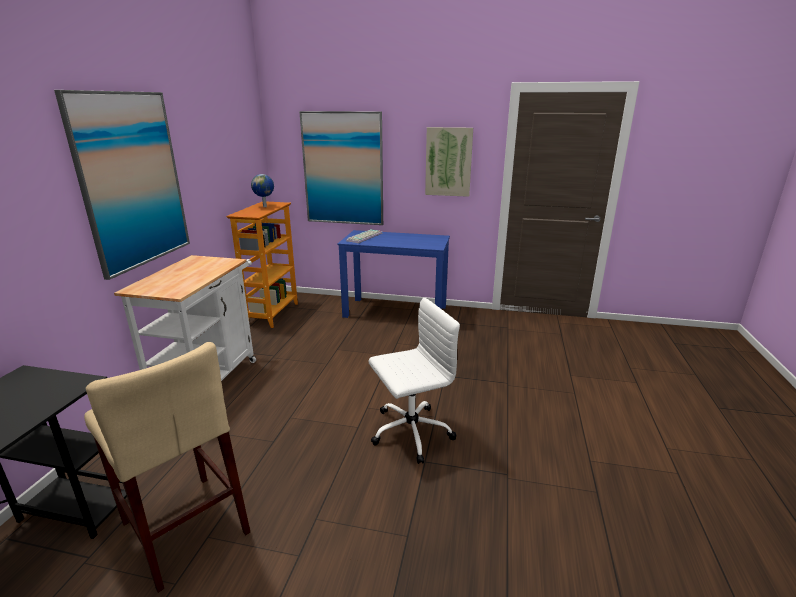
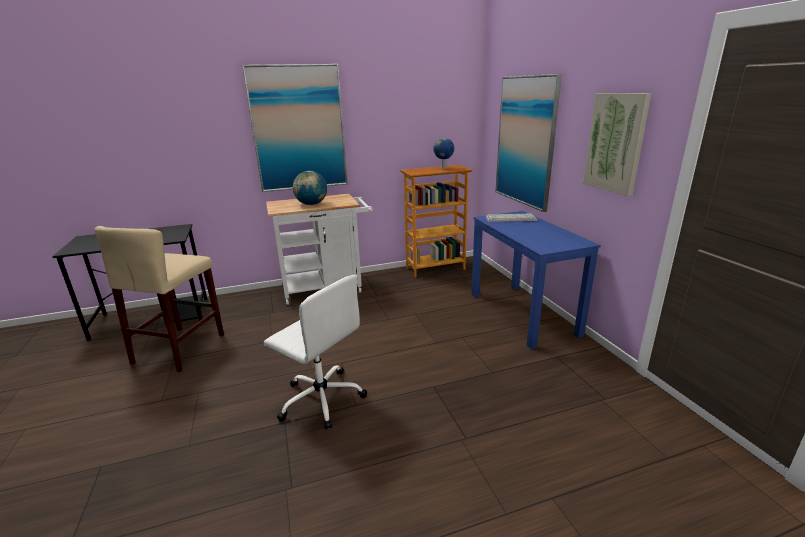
camera: 60 degrees right, 0 degrees up
(194, 275) = (311, 204): none -> globe

